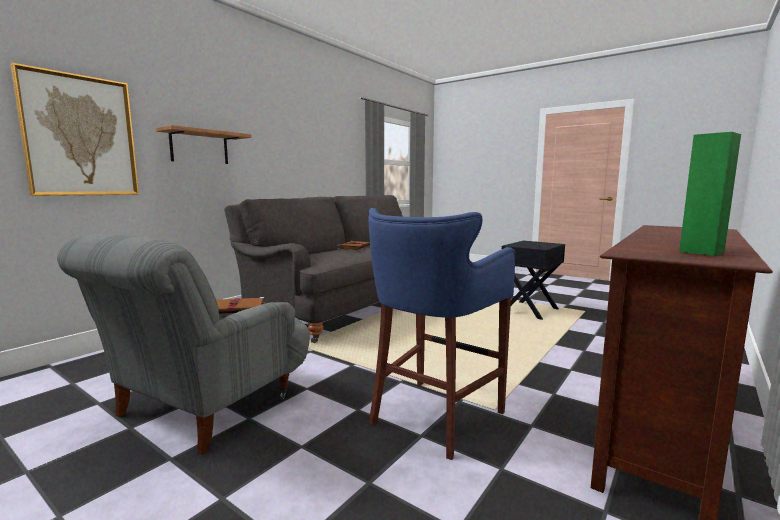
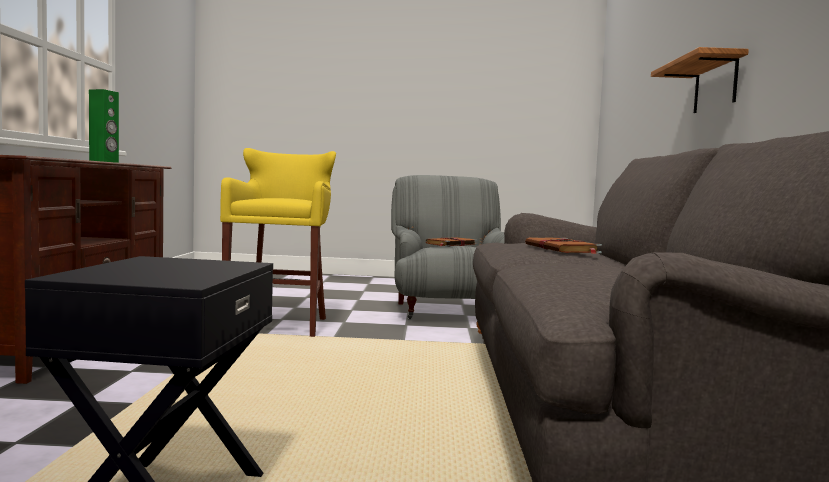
camera: 145 degrees right, 5 degrees down
(80, 136) = (660, 103): picture -> none
(433, 418) = (280, 325): blue stool -> yellow stool

